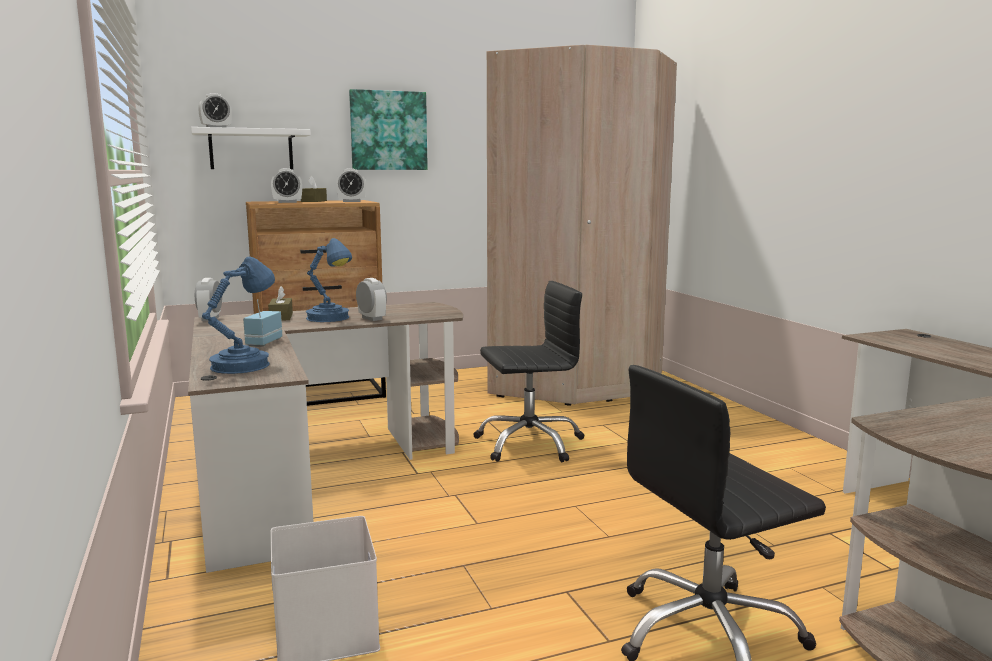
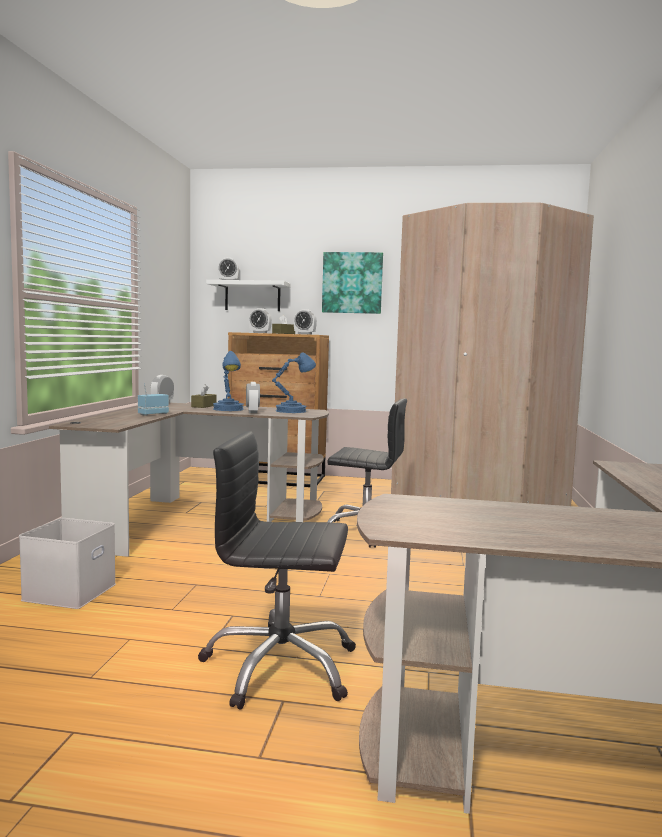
camera: 30 degrees right, 5 degrees down
(244, 365) = (108, 420): blue table lamp -> blue table lamp (293, 411)

